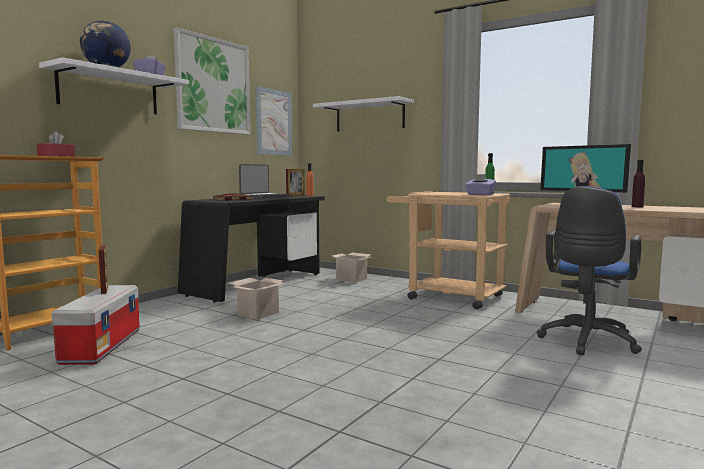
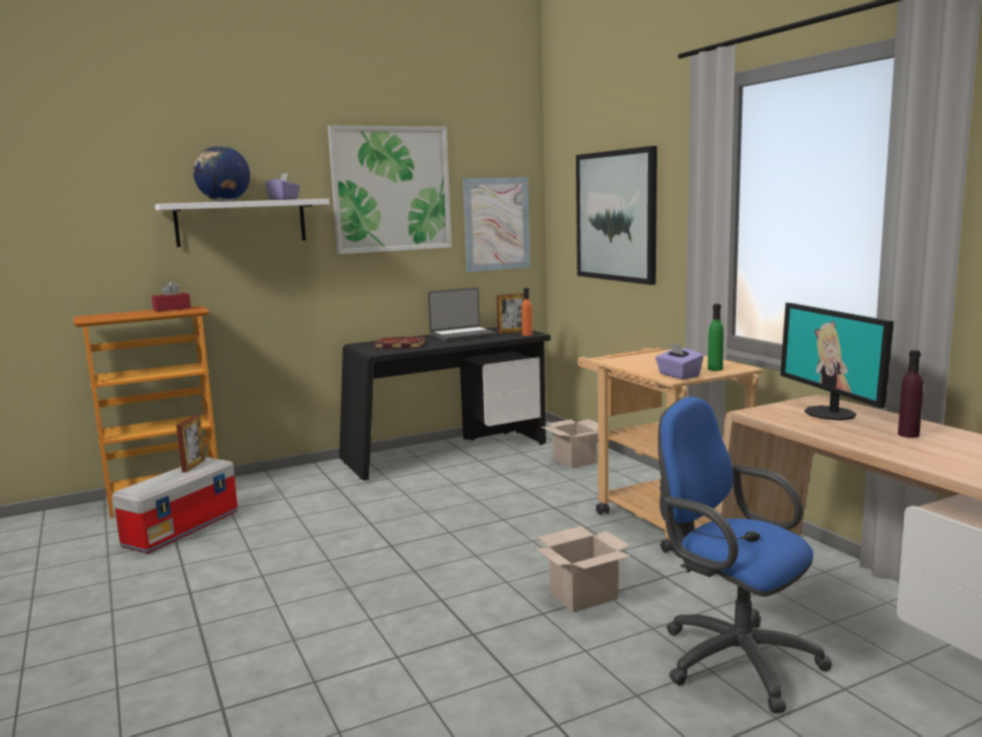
camera: 30 degrees right, 5 degrees up
(258, 313) = (380, 507): cardboard box -> cardboard box (584, 595)
(369, 116) = (616, 216): white shelf -> picture
(587, 342) = (731, 658): blue office chair -> blue office chair turned 75 degrees clockwise

